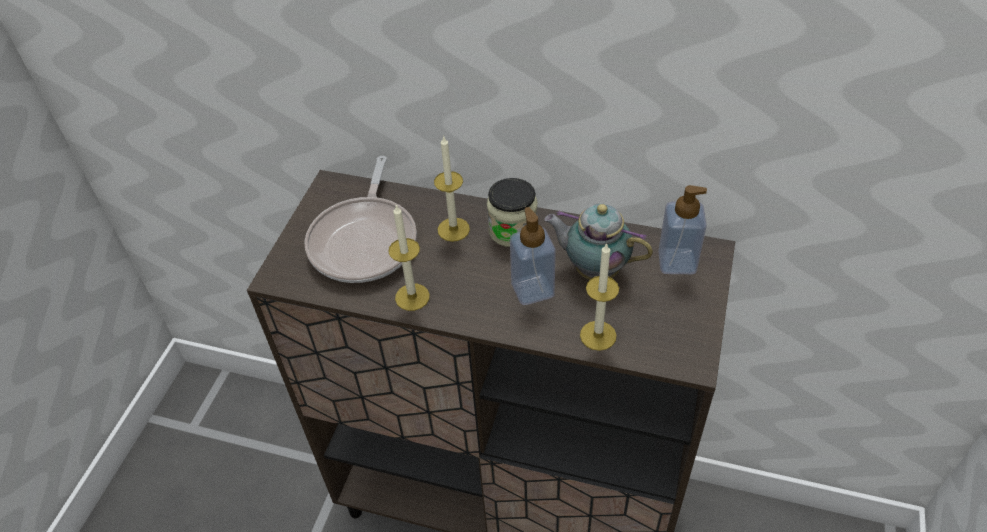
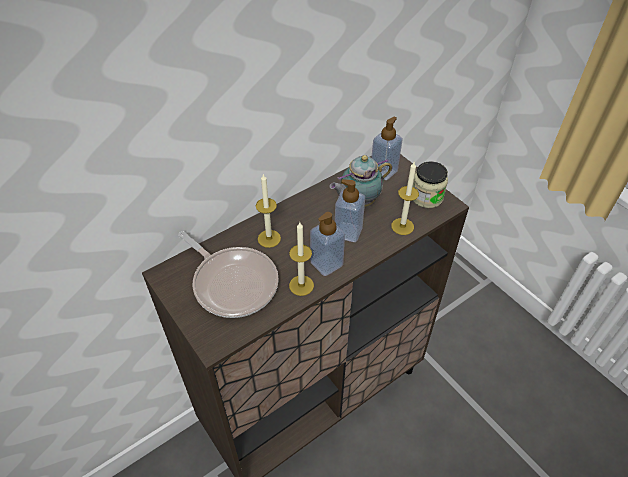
camera: 55 degrees left, 0 degrees up
(464, 299) = (326, 264): none -> soap dispenser
(512, 230) = (297, 215): jar -> jar (426, 197)

